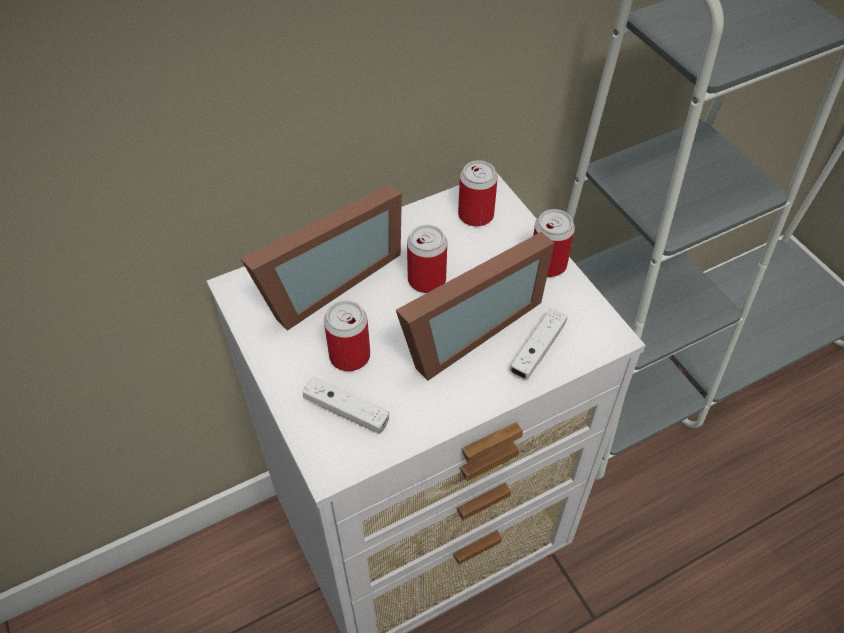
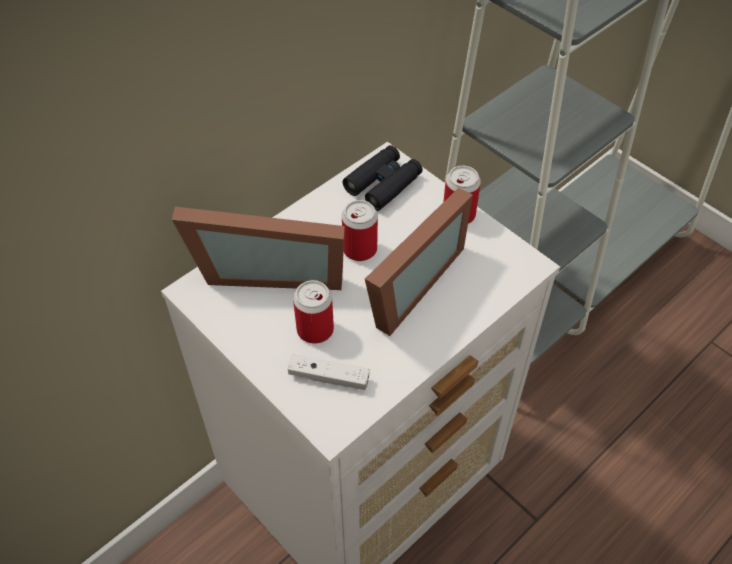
camera: 15 degrees left, 0 degrees up
(324, 281) = (269, 269): picture frame -> picture frame turned 60 degrees clockwise
(475, 215) = (383, 183): can -> black binoculars
(537, 350) = (473, 289): white game controller -> none

